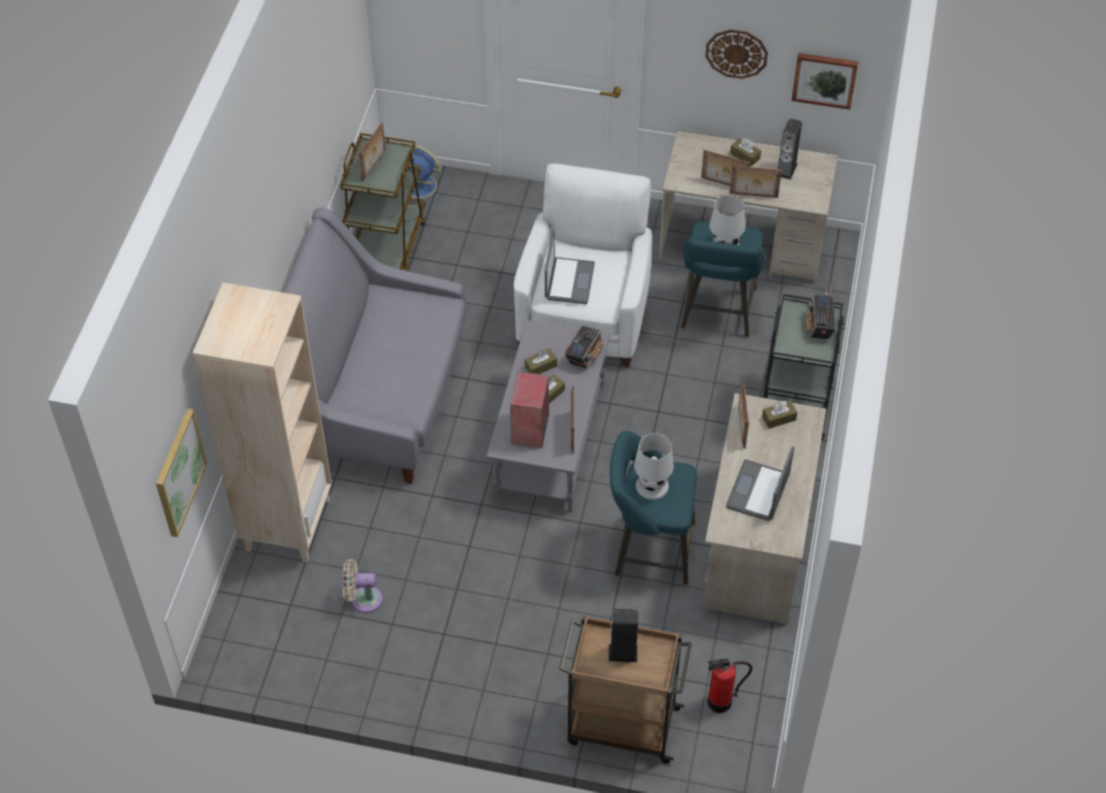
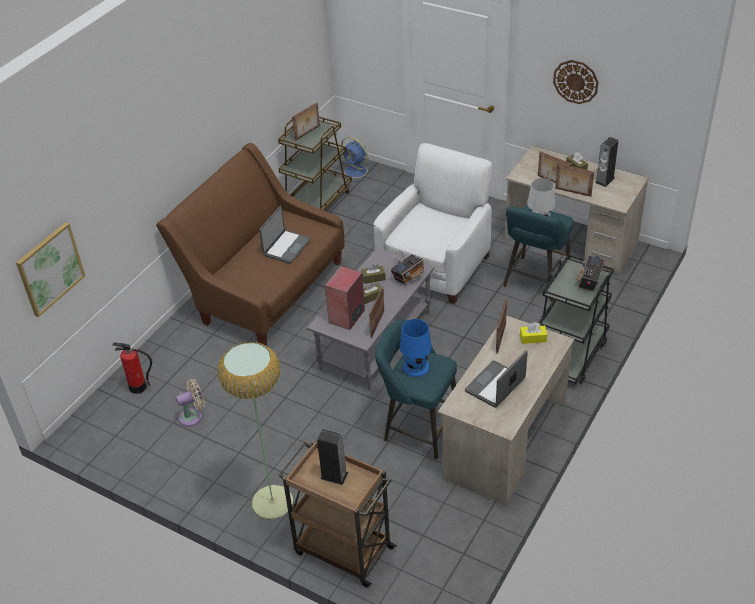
camera: 20 degrees right, 10 degrees down
(287, 524) = (166, 356): beige bookcase -> none
(363, 599) = (193, 416): beige fan -> beige fan turned 135 degrees clockwise
(375, 396) = (265, 289): grey sofa -> brown sofa
(513, 688) = (272, 502): none -> floor lamp
(568, 281) = (417, 229): laptop -> laptop (286, 247)
(652, 485) = (416, 367): white table lamp -> blue table lamp
(719, 702) = (428, 551): fire extinguisher -> fire extinguisher (138, 387)
(779, 418) = (533, 338): brown tissue box -> yellow tissue box
(824, 79) = (640, 109): picture -> none

